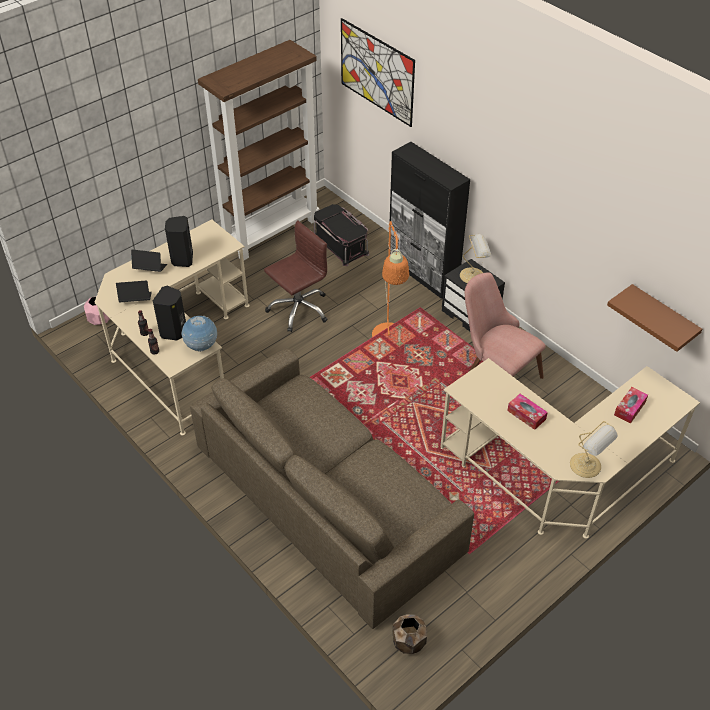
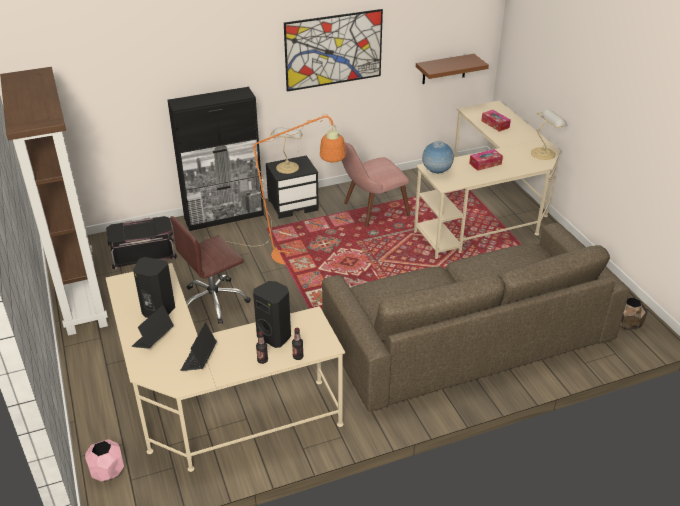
camera: 70 degrees left, 10 degrees down
(201, 346) = (310, 320): globe -> globe (436, 172)
(298, 309) = (214, 301): brown office chair -> brown office chair turned 105 degrees counterclockwise
(376, 72) = (97, 58): picture -> picture (334, 50)

